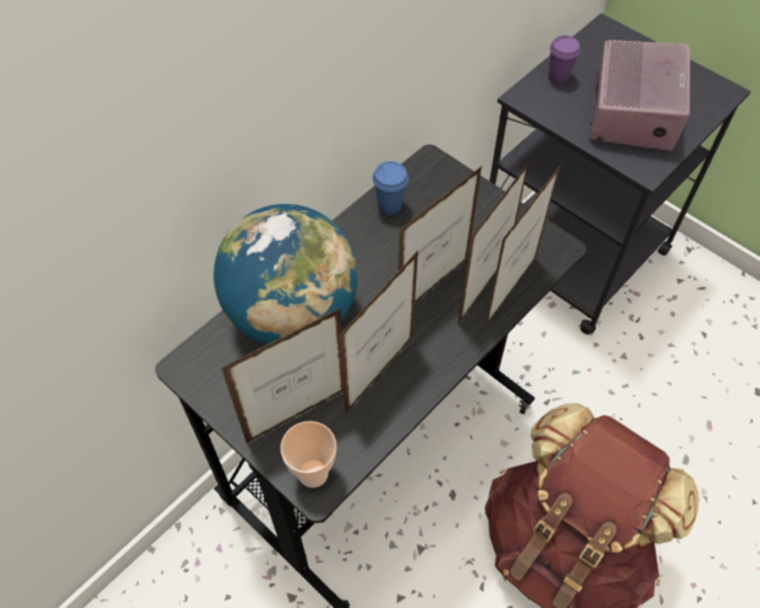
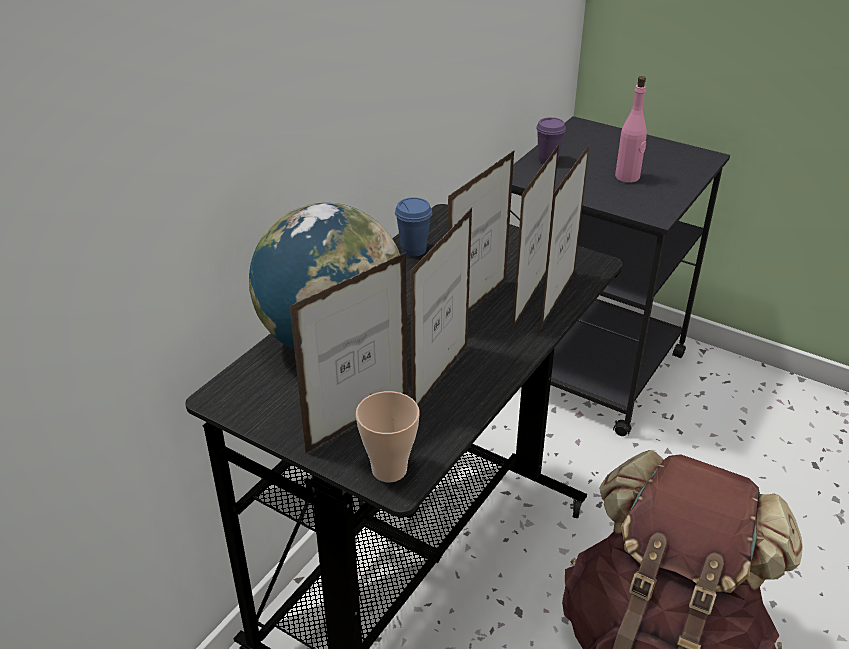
camera: 10 degrees left, 20 degrees down
(633, 112) = (627, 177): radio -> pink bottle

